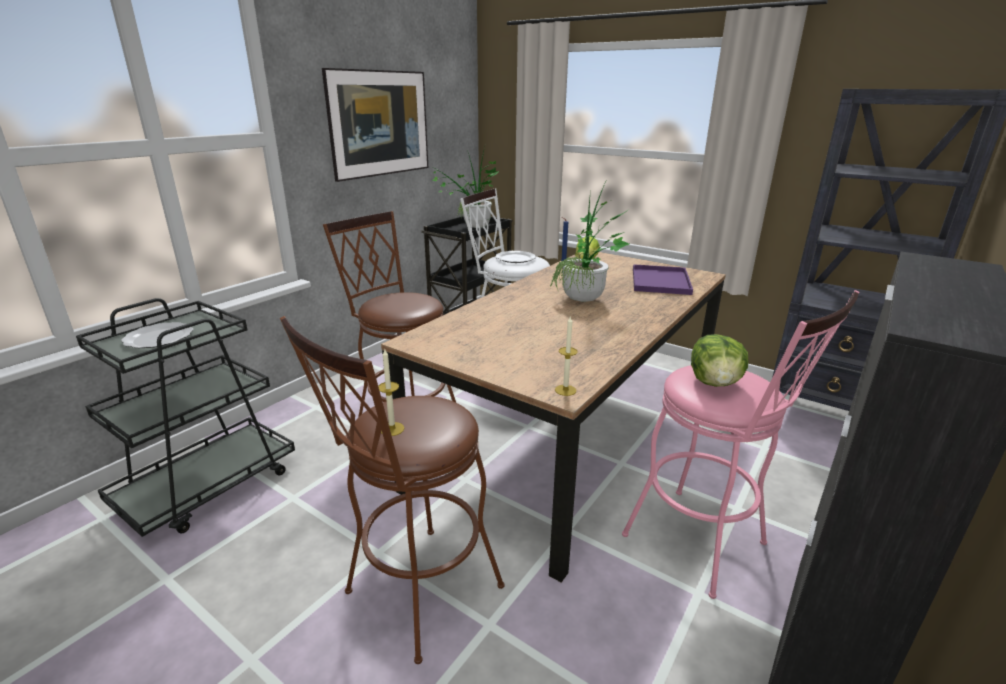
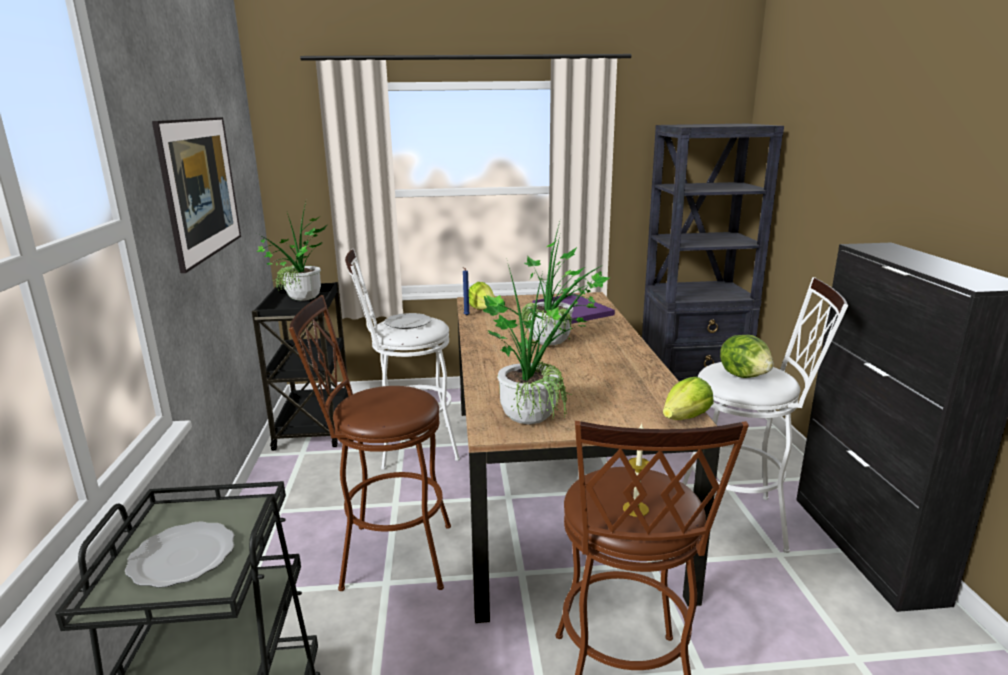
camera: 40 degrees left, 5 degrees down
(459, 341) = (533, 414): none -> potted plant
(565, 390) = (686, 418): candle -> lettuce
(704, 546) = (741, 520): pink stool -> white stool

